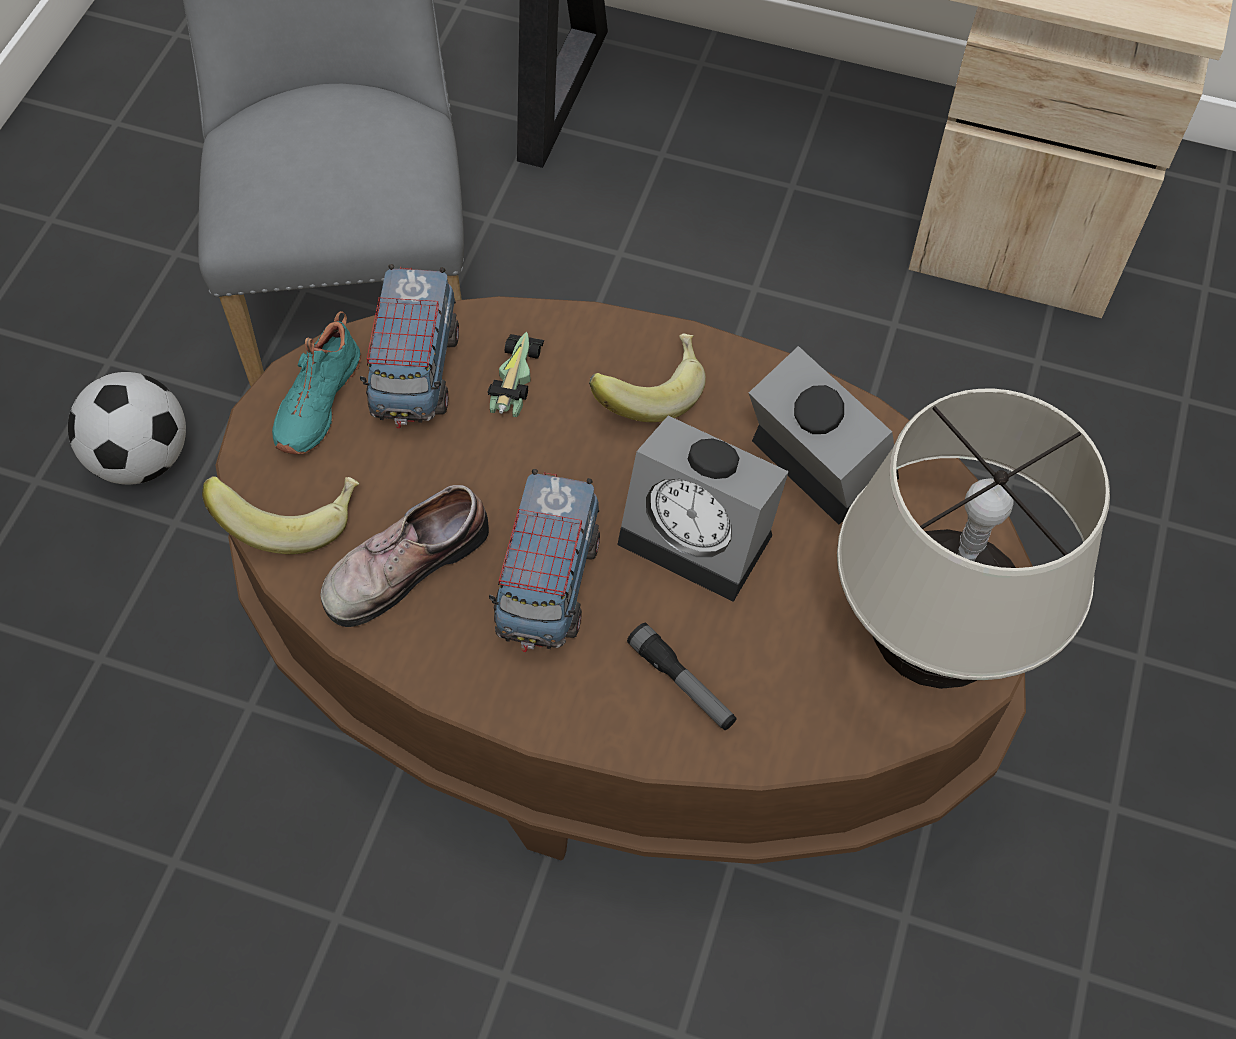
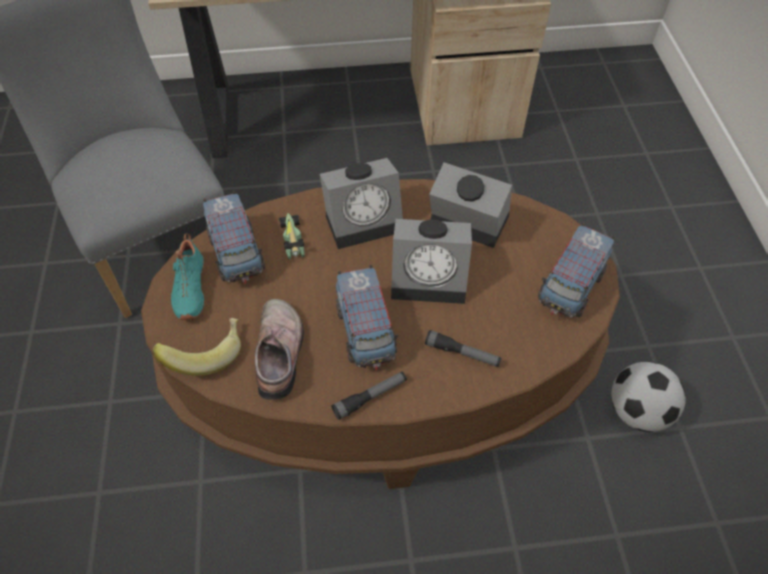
camera: 25 degrees left, 5 degrees down
(142, 458) = (75, 374): football -> football (637, 411)
(402, 562) = (281, 352): shoe -> shoe turned 150 degrees clockwise
(498, 691) = (370, 397): none -> flashlight
(649, 391) = (365, 220): banana -> alarm clock
(931, 647) = (570, 287): beige table lamp -> toy truck

